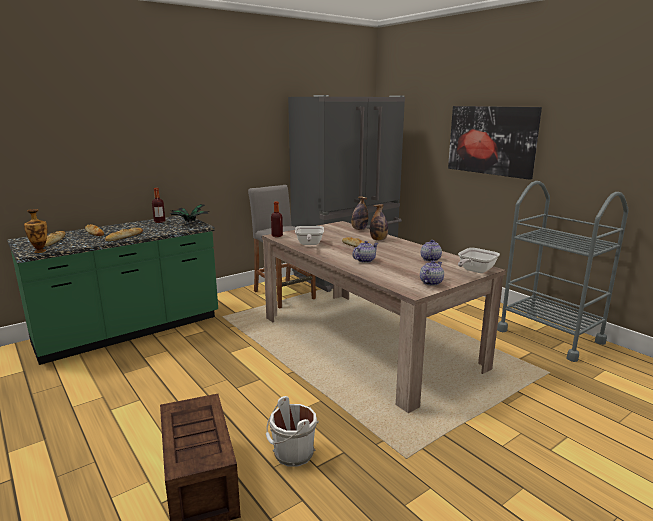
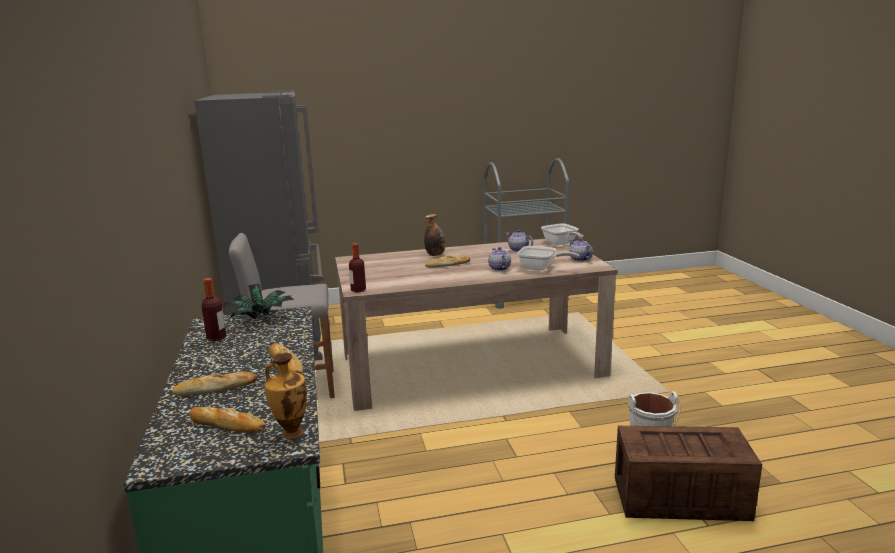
camera: 65 degrees left, 0 degrees up
(309, 244) = (416, 281): frying pan -> frying pan (540, 268)
(359, 229) = (384, 255): bottle -> none
(491, 140) = (409, 132): picture -> none

